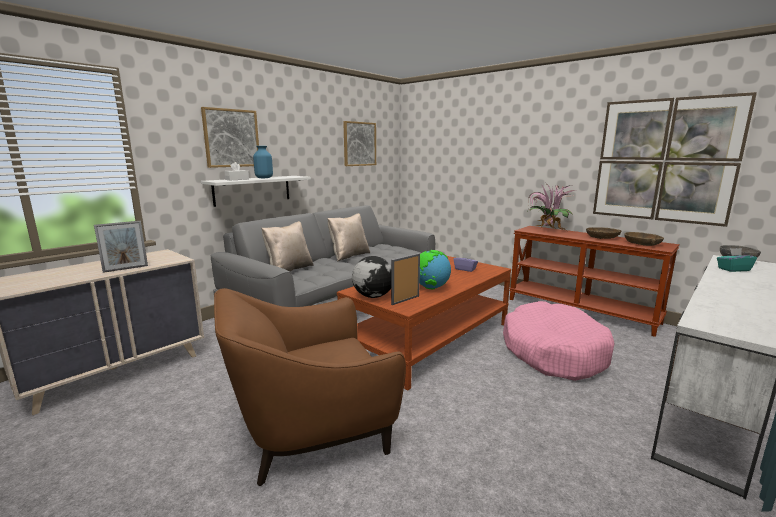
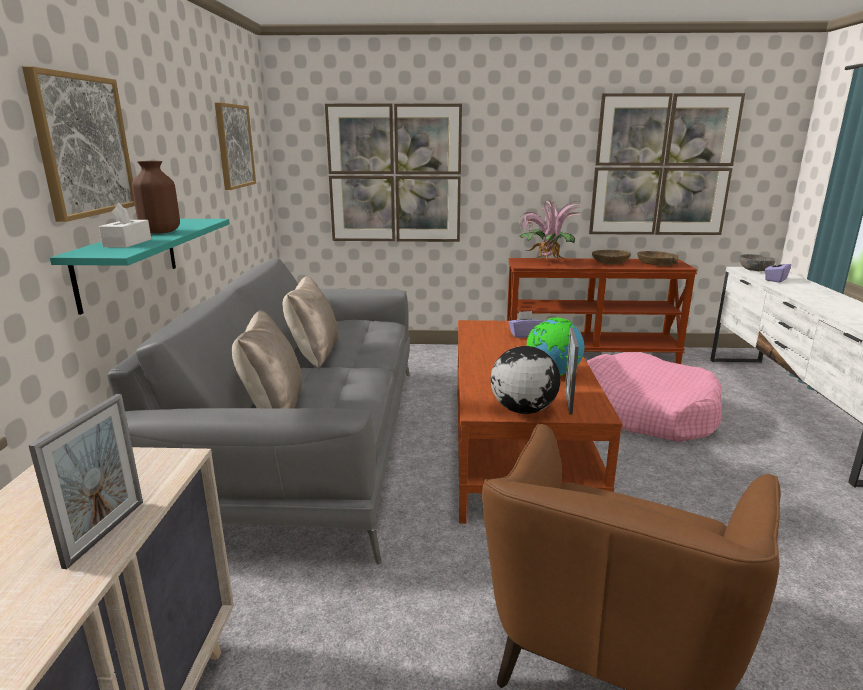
camera: 40 degrees left, 5 degrees up
(252, 190) = (128, 261): white shelf -> turquoise shelf
(264, 178) = (160, 232): blue vase -> brown vase
(461, 163) = (394, 174): none -> picture
(733, 269) = (775, 280): turquoise tissue box -> purple tissue box

